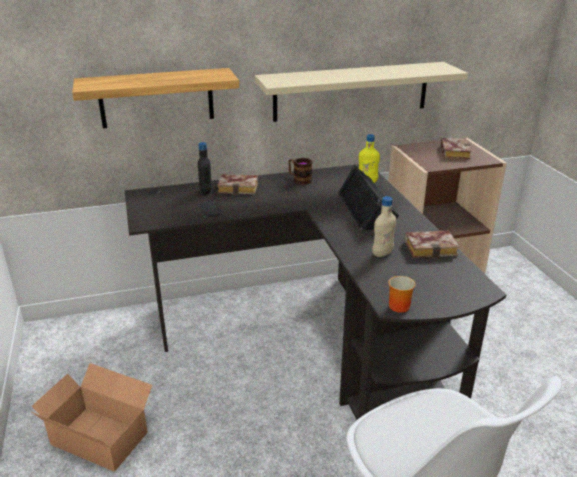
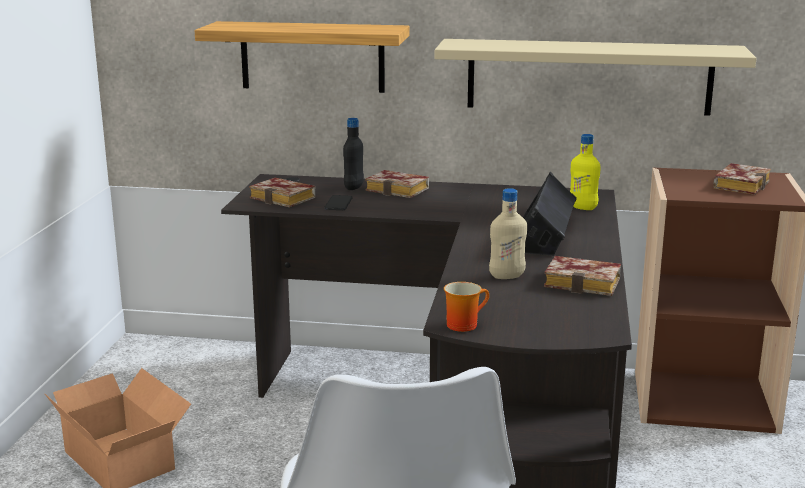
camera: 25 degrees right, 10 degrees down
(167, 212) = (285, 198): none -> book
(299, 179) = (489, 192): mug -> none

